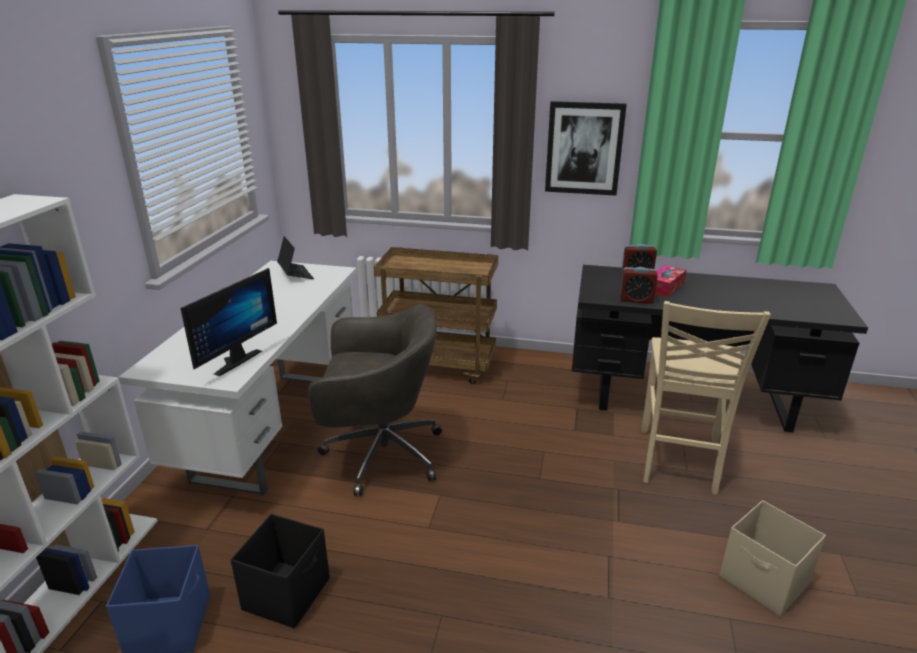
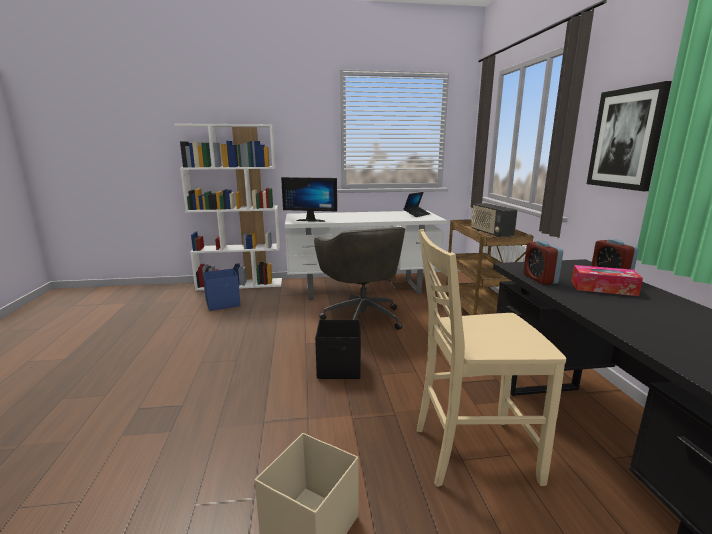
camera: 70 degrees right, 10 degrees down
(288, 593) = (244, 320): black storage box -> black storage box (340, 368)
(440, 266) = (491, 233): none -> radio

